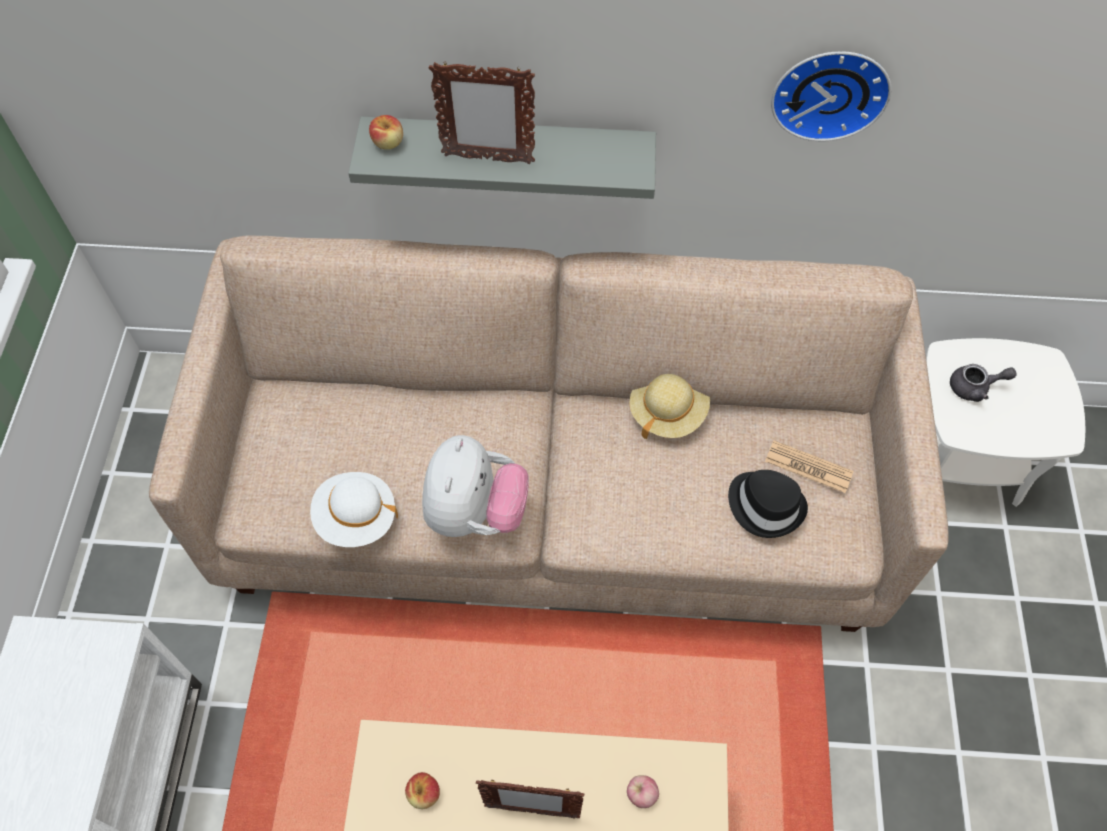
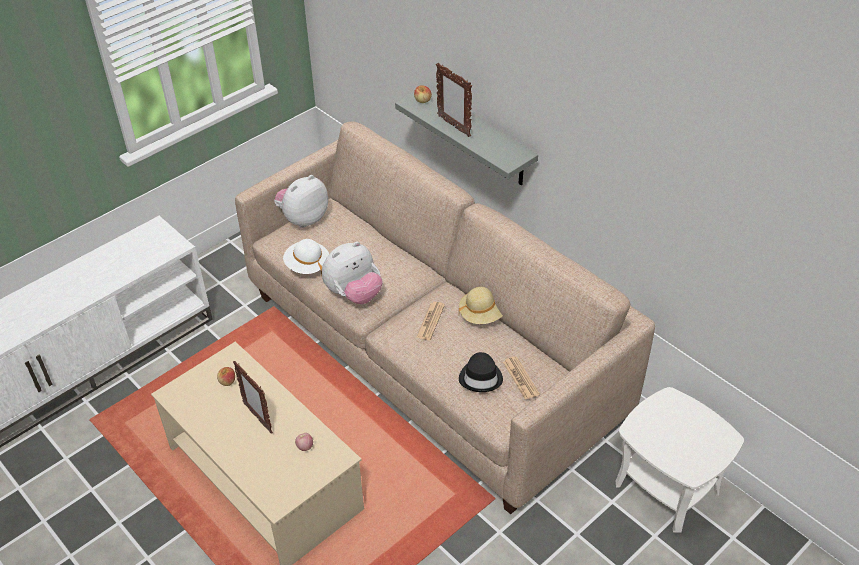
camera: 45 degrees right, 15 degrees down
(255, 444) = (302, 218): none -> plush toy
(618, 473) = (430, 321): none -> newspaper
(829, 91) = (611, 166): wall clock -> none
(974, 387) = (667, 420): grey teapot -> none

